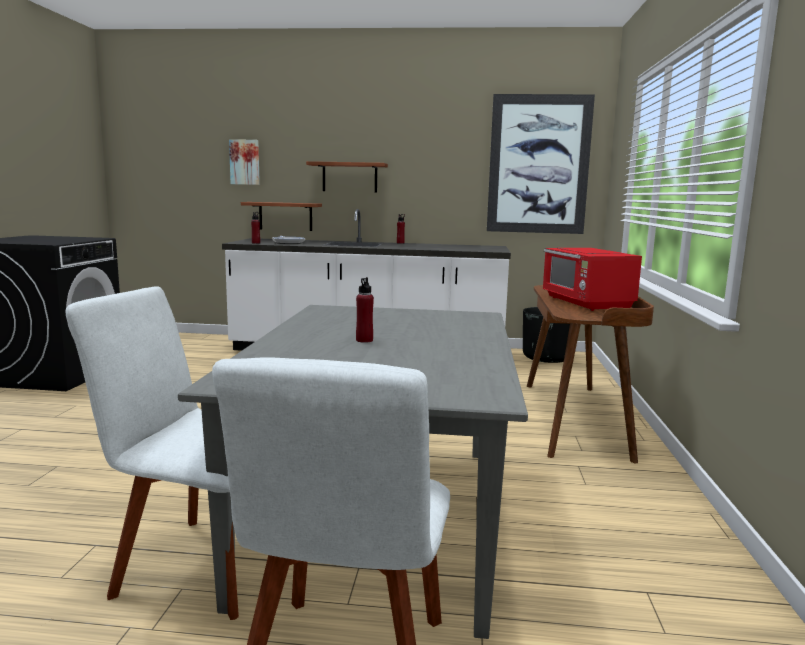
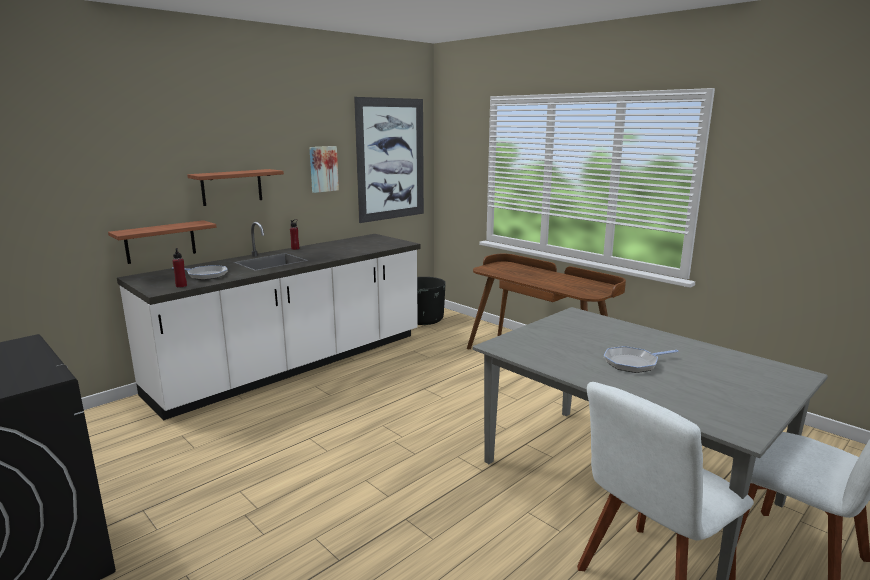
camera: 50 degrees left, 5 degrees up
(245, 162) = (94, 181): picture -> picture (323, 169)
(364, 340) = (633, 363): red bottle -> frying pan
(586, 303) = (555, 281): red microwave -> none

